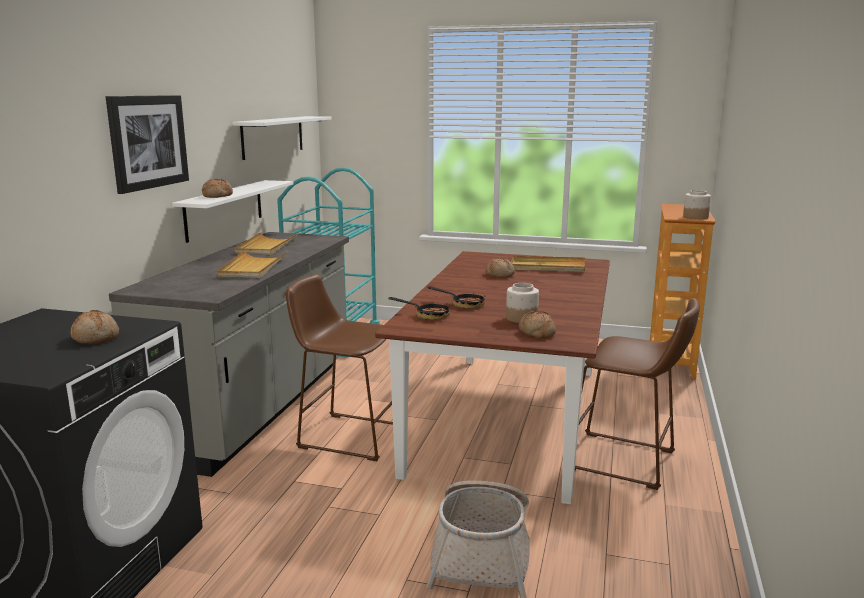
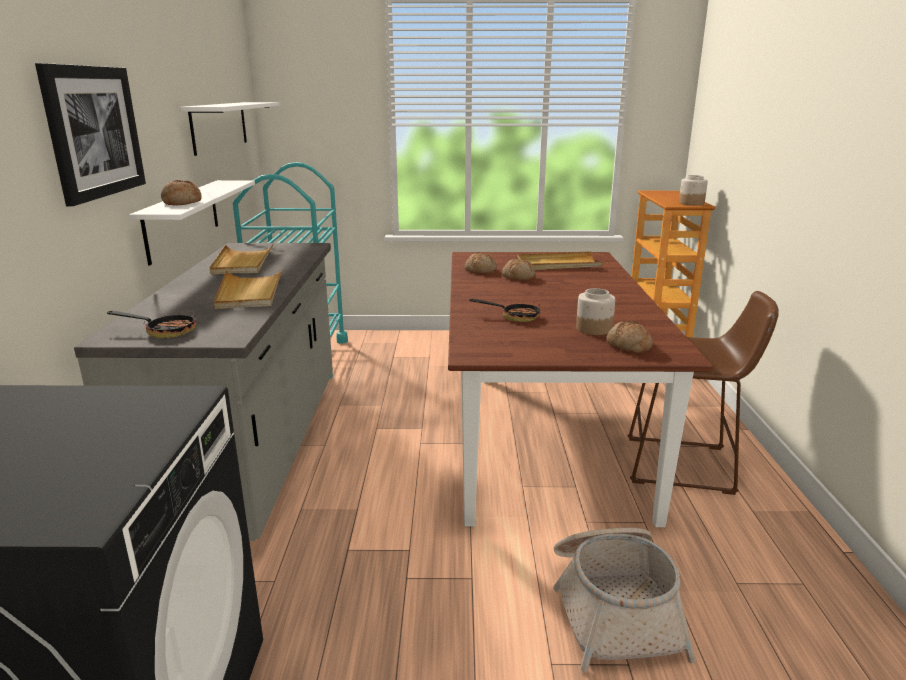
camera: 15 degrees left, 5 degrees up
(96, 337) = (117, 430): bread -> bread (481, 270)
(347, 435) = (380, 478): brown stool -> none
(427, 315) = (488, 334): frying pan -> frying pan (164, 331)

